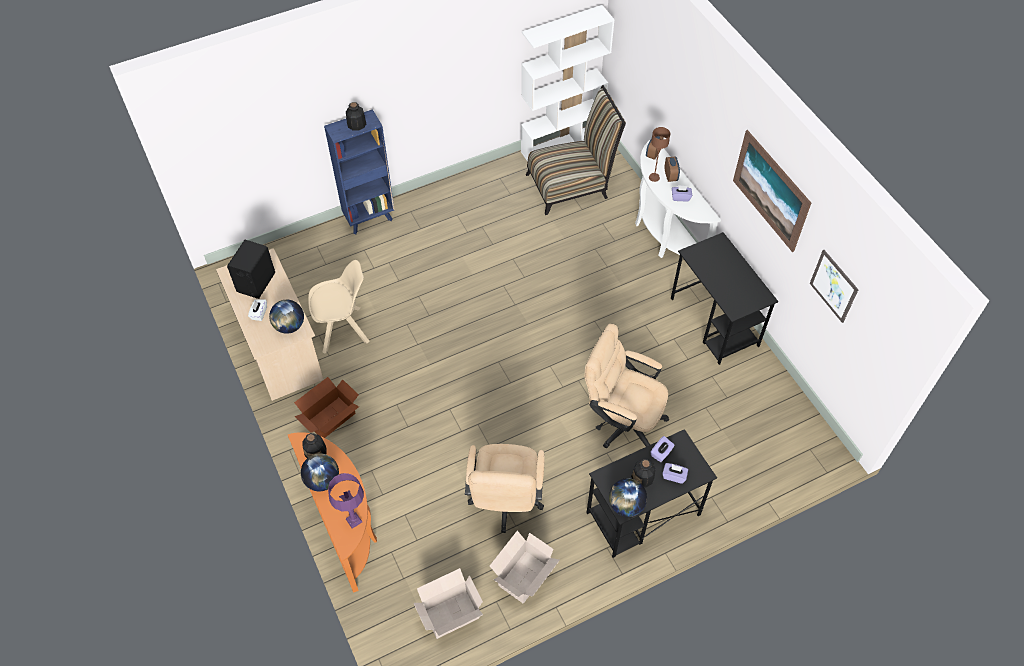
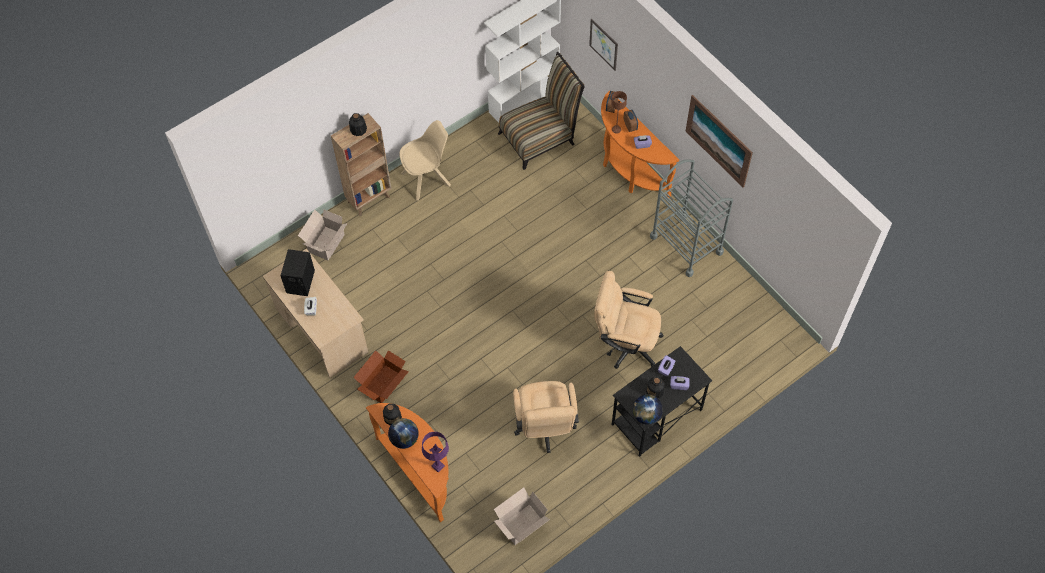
camera: 10 degrees left, 5 degrees up
(289, 326) = (340, 315): globe -> none
(344, 329) = (374, 305): beige chair -> beige chair (427, 179)
(370, 218) = (369, 199): blue bookcase -> brown bookcase
(523, 578) = (572, 485): cardboard box -> cardboard box (325, 244)
(662, 234) = (628, 170): white console table -> orange console table
(714, 322) = (686, 244): black desk -> grey cart
(833, 286) = (779, 213): picture -> picture (603, 44)

